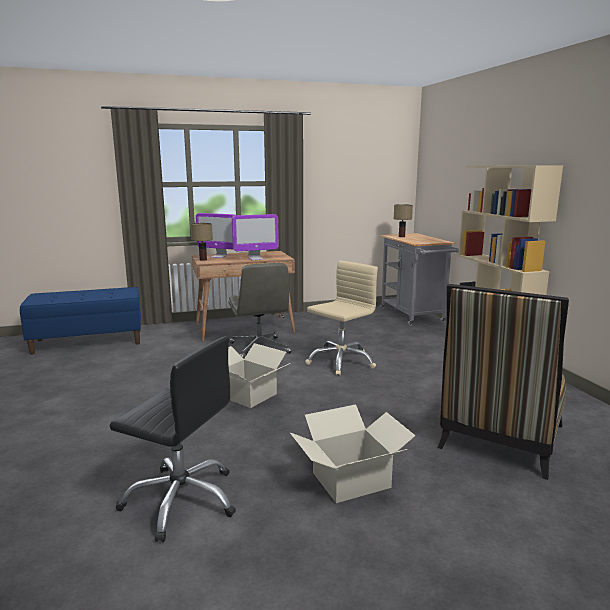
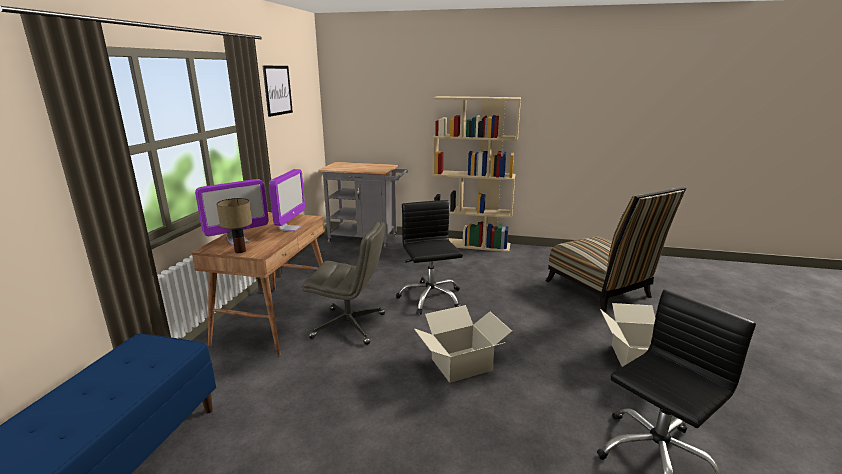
camera: 60 degrees left, 5 degrees up
(340, 157) = (277, 90): none -> picture
(341, 362) = (430, 298): beige office chair -> black office chair
(402, 236) = (344, 168): table lamp -> none

